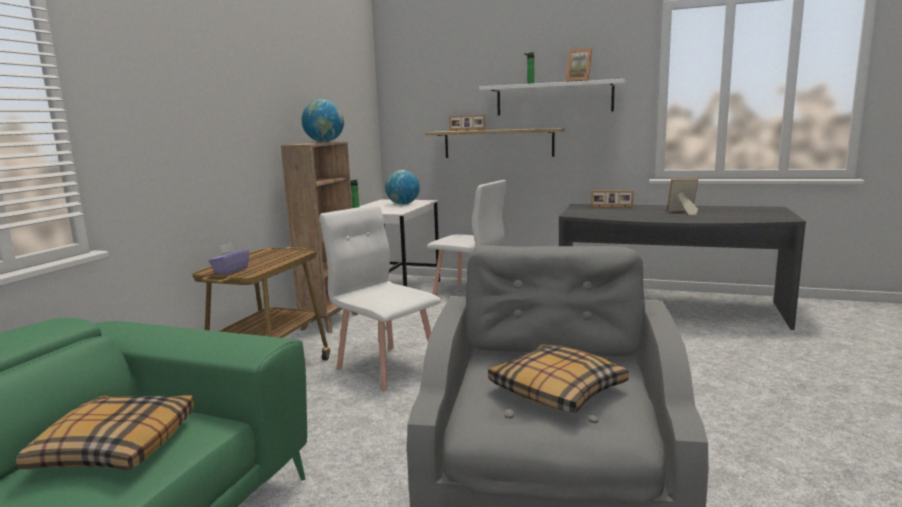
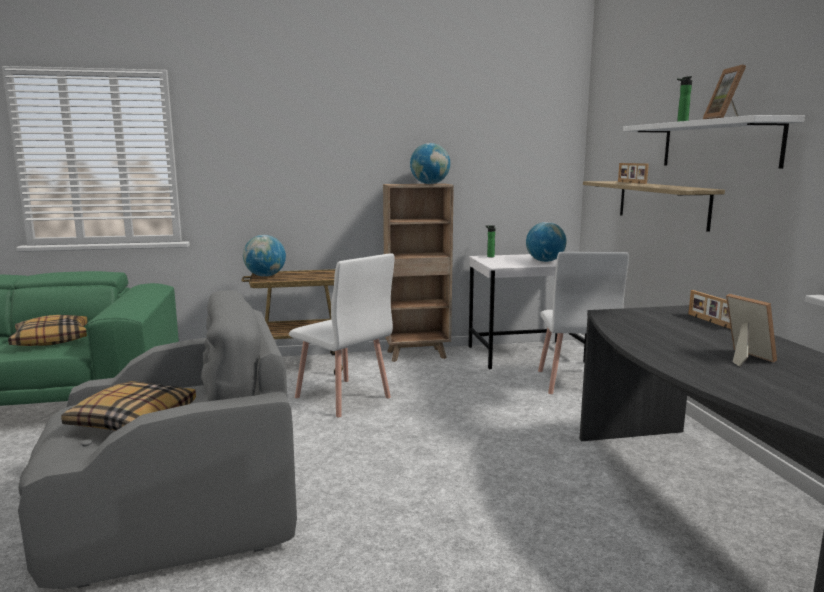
camera: 60 degrees right, 0 degrees up
(230, 270) = (265, 276): purple tissue box -> globe
(387, 366) = (342, 398): white chair -> white chair turned 120 degrees clockwise

